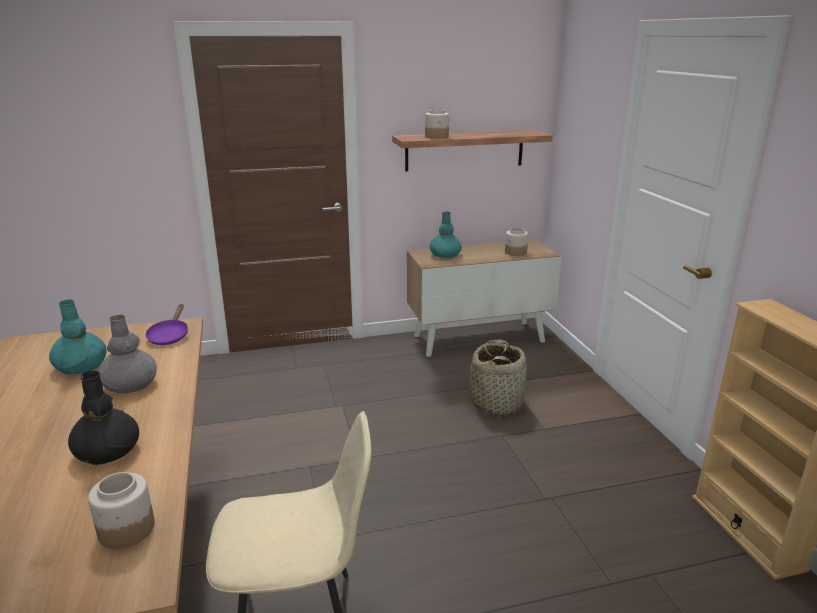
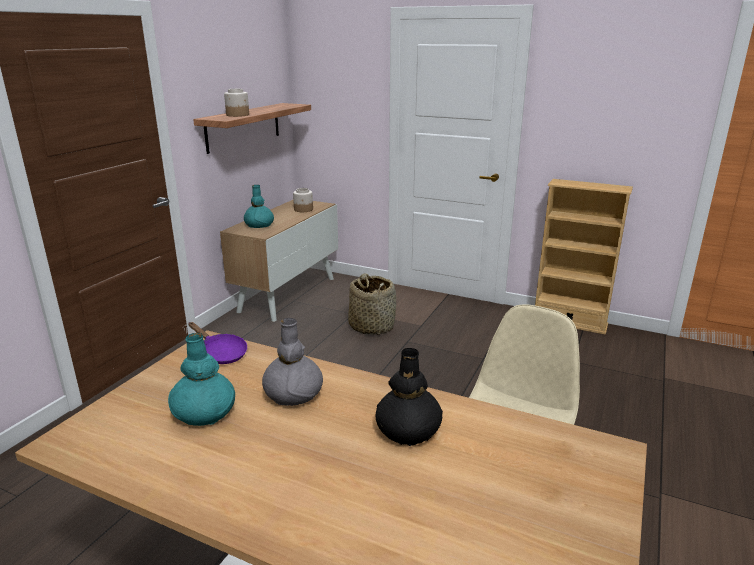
camera: 50 degrees left, 0 degrees up
(126, 529) = (541, 445): jar -> none

